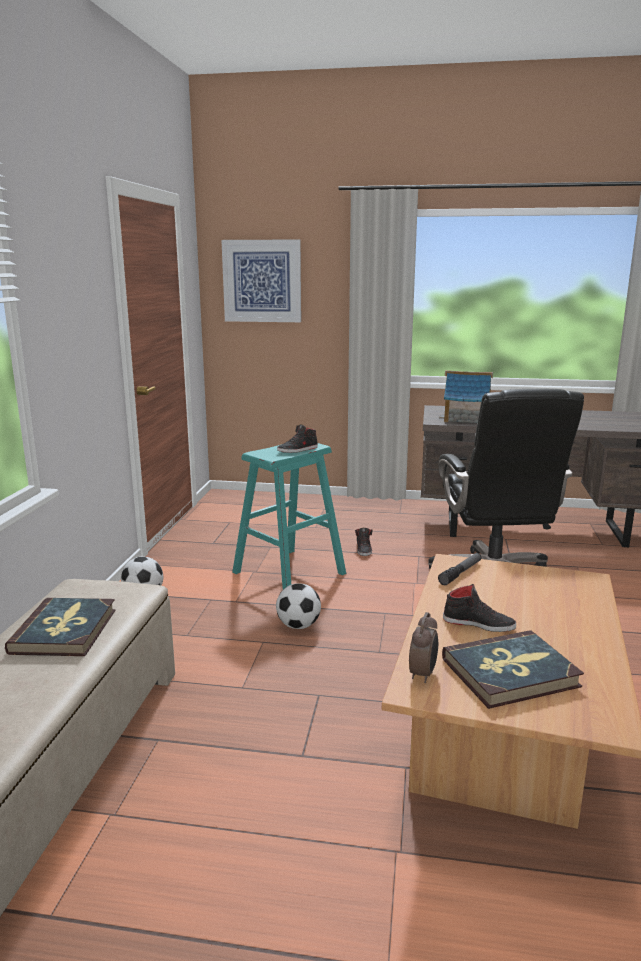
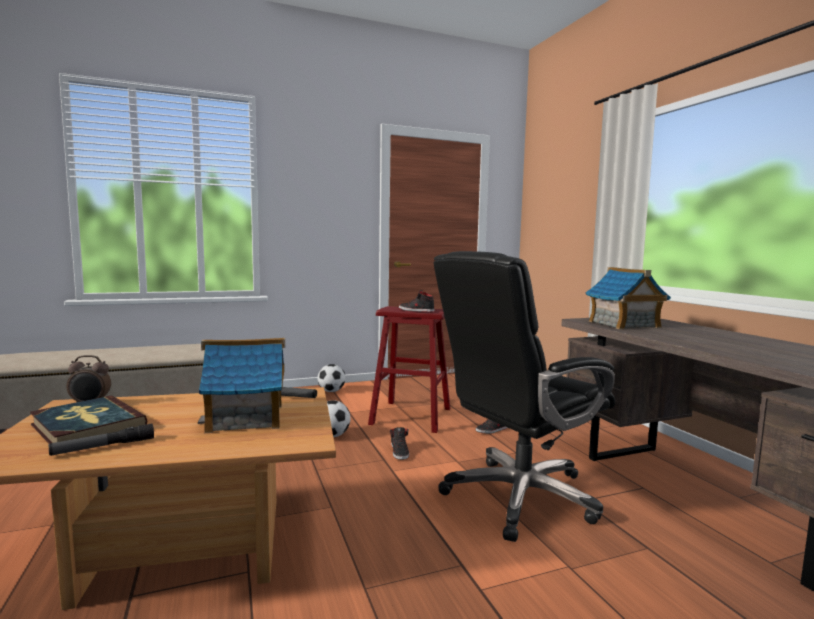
camera: 60 degrees right, 10 degrees down
(65, 631) = (169, 350): book -> none
(262, 281) = (552, 197): picture -> none
(289, 573) = (411, 416): turquoise stool -> red stool
(478, 623) = (180, 410): black shoe -> black shoe (399, 452)
(519, 595) = (246, 418): none -> toy house
(578, 662) = (104, 447): none -> flashlight

